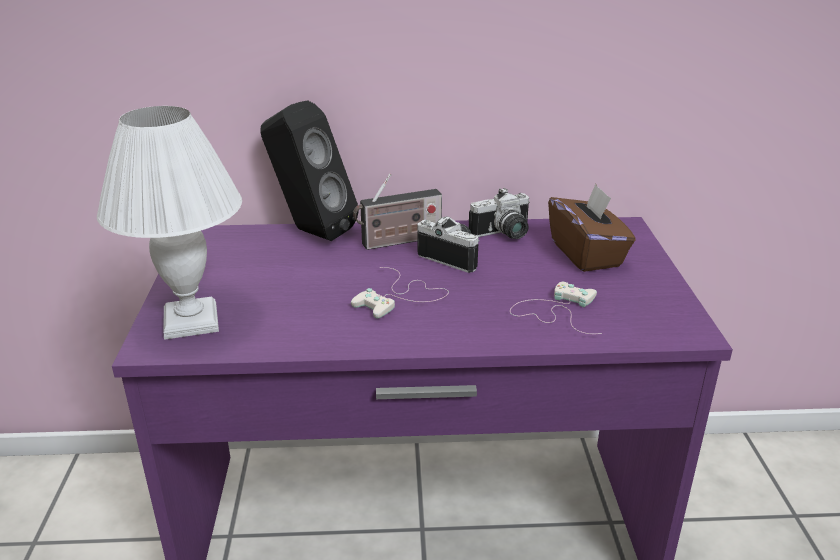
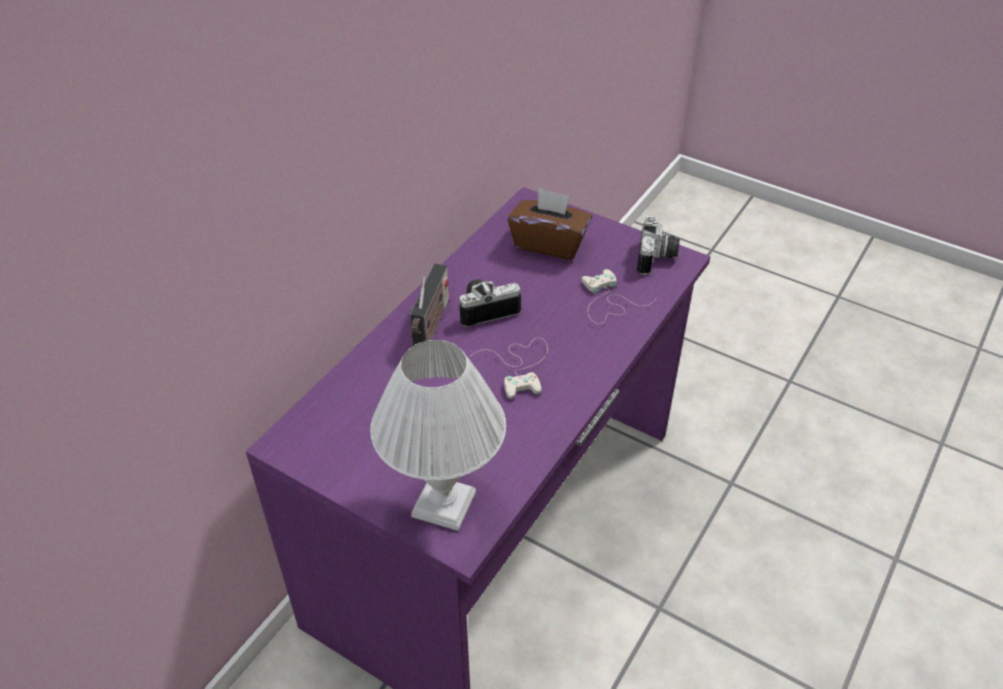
camera: 55 degrees left, 15 degrees up
(310, 232) = (357, 370): black speaker -> none
(504, 235) = (480, 265): camera -> camera (657, 258)

